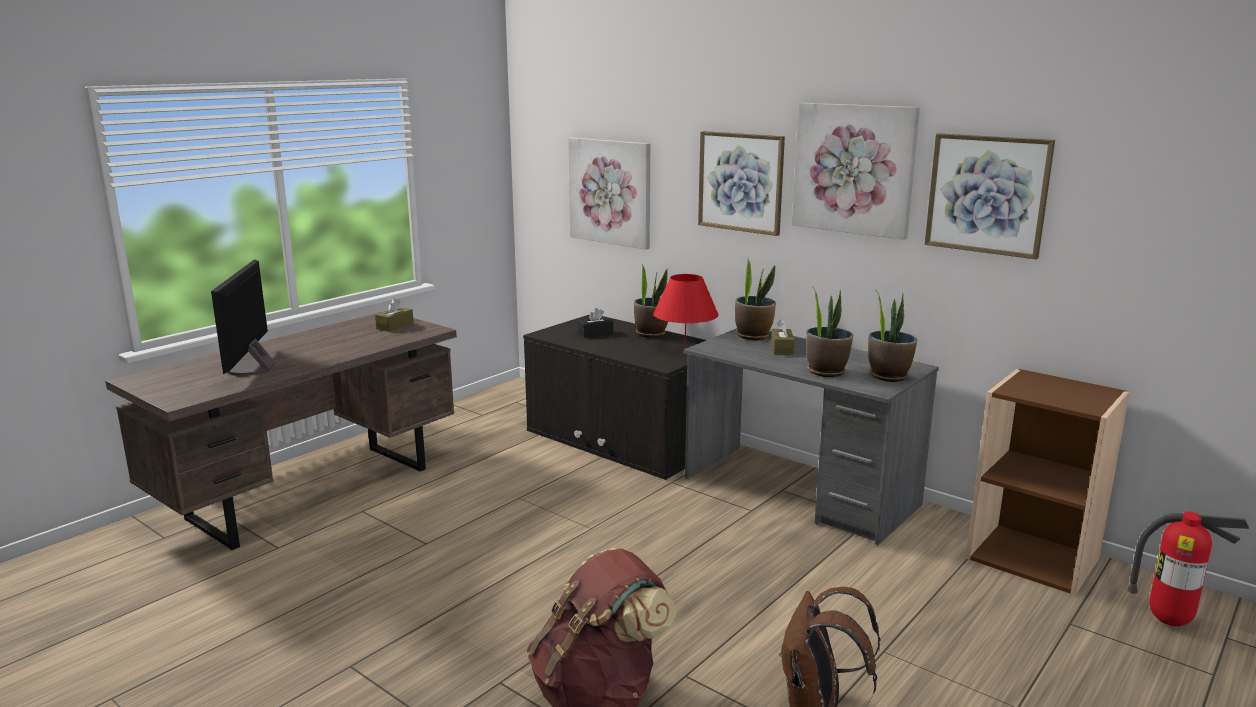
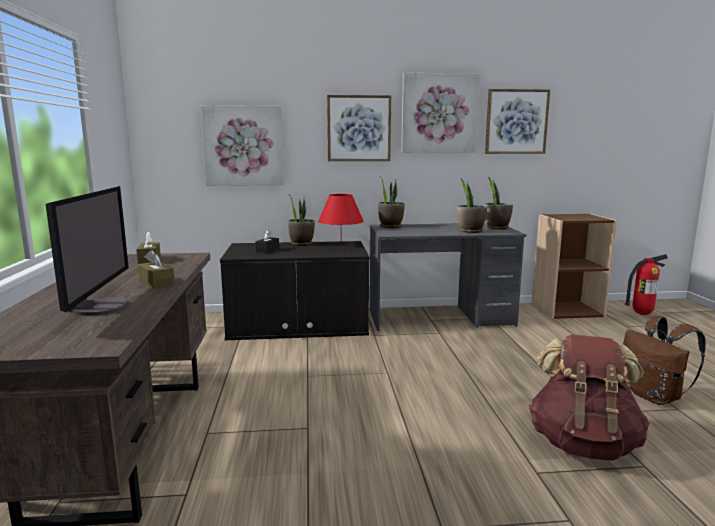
camera: 45 degrees left, 5 degrees down
(251, 368) = (99, 307): monitor -> monitor turned 135 degrees counterclockwise
(782, 349) = (422, 228): brown tissue box -> brown tissue box (156, 282)

